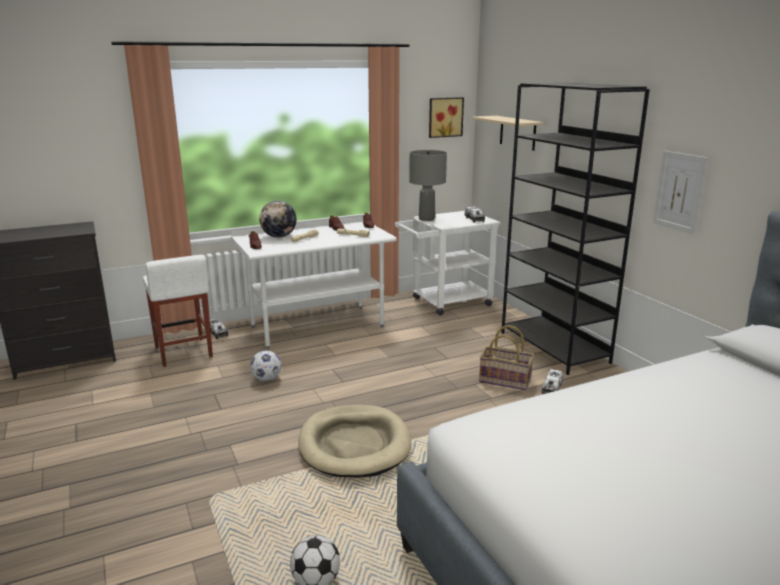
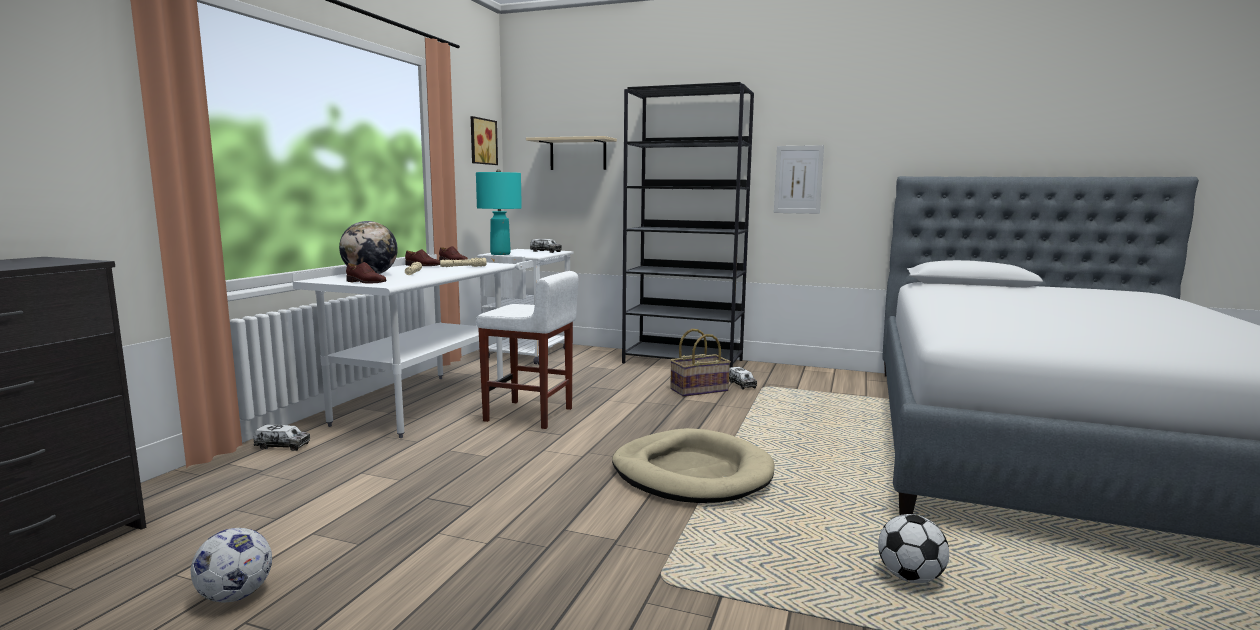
camera: 45 degrees left, 10 degrees down
(183, 352) = (269, 478): white stool -> white stool (530, 415)
(266, 379) = (467, 461): football -> football (235, 596)
(426, 219) = (500, 254): grey table lamp -> turquoise table lamp

